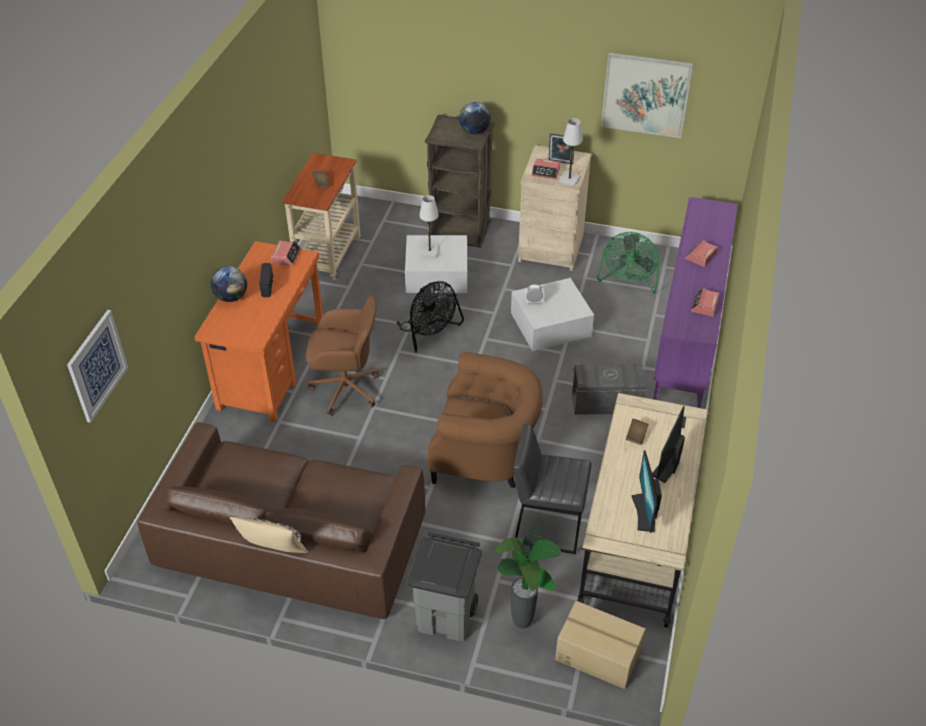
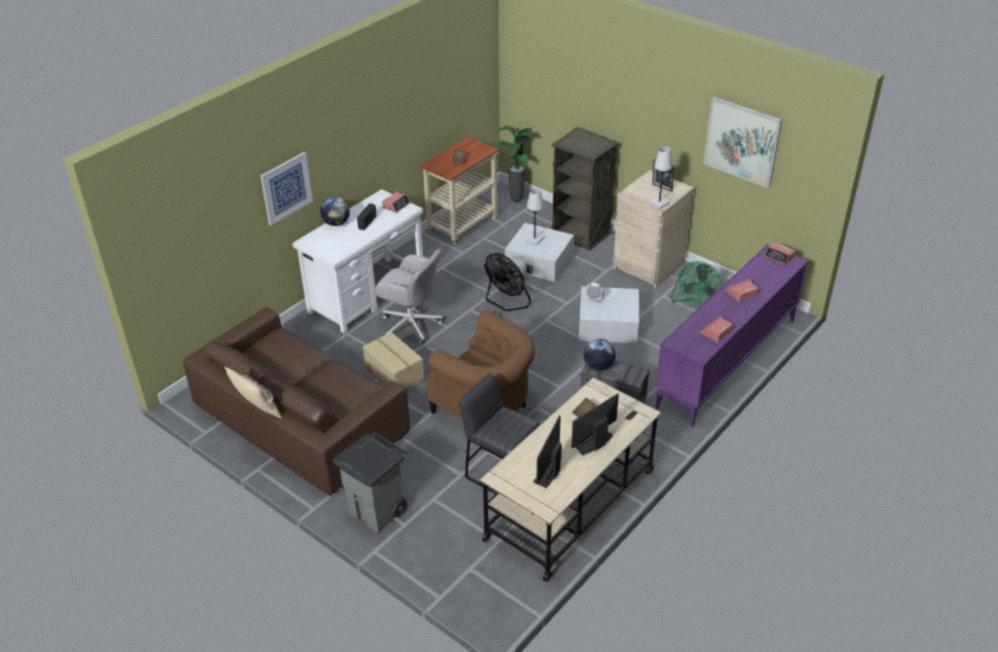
camera: 25 degrees right, 5 degrees down
(97, 365) = (177, 228): picture -> picture (286, 188)
(271, 367) = (366, 294): orange desk -> white desk
(346, 390) = (411, 326): brown office chair -> grey office chair
(428, 333) = (502, 303): black fan -> black fan turned 120 degrees counterclockwise
(475, 131) = (597, 145): globe -> globe (598, 366)
(523, 624) = (432, 537): potted plant -> potted plant (517, 201)
(546, 172) = (643, 192): alarm clock -> alarm clock (779, 256)
(598, 654) = (476, 581): cardboard box -> cardboard box (395, 374)

